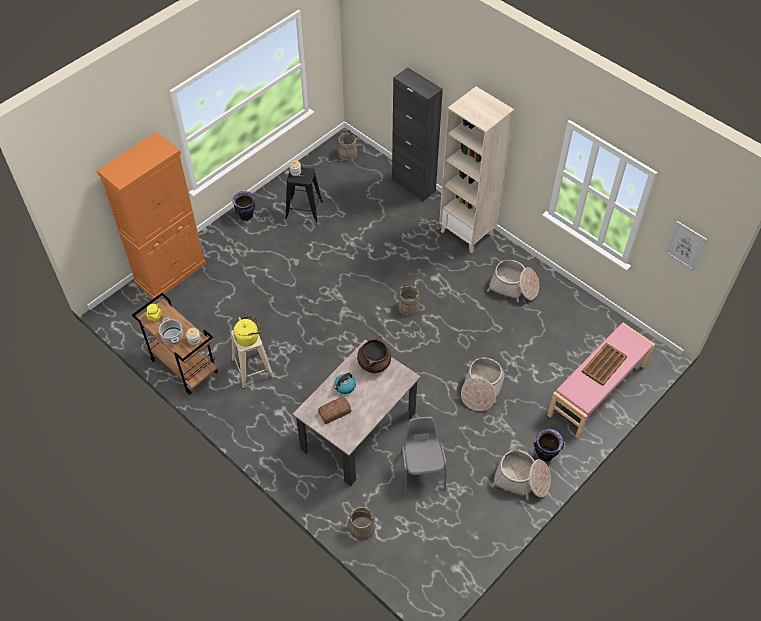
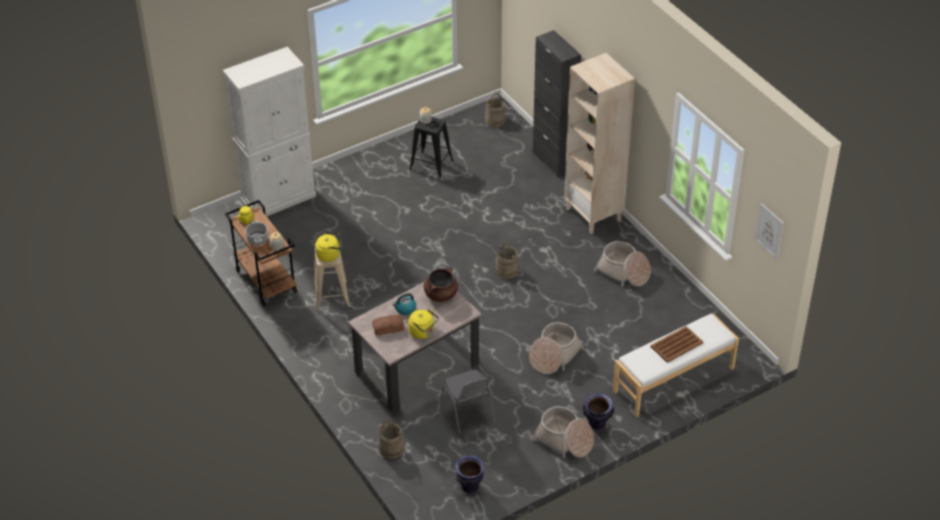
camera: 15 degrees right, 10 degrees down
(170, 273) = (279, 198): orange cabinet -> white cabinet
(246, 216) = (370, 160): vase -> vase (469, 486)
(371, 410) = (423, 332): none -> yellow kettle
(422, 470) = (467, 413): grey chair -> grey chair turned 150 degrees clockwise
(597, 391) = (674, 380): pink bench -> white bench

